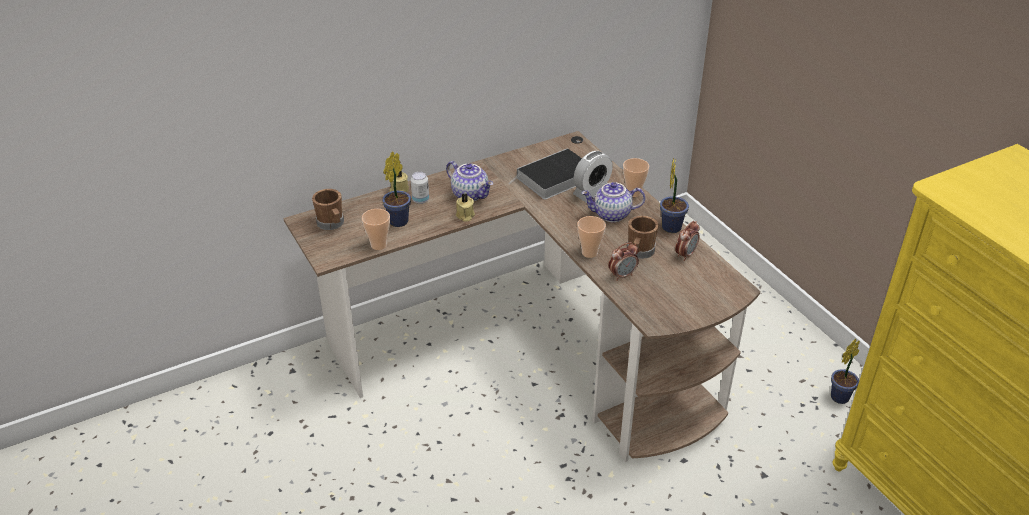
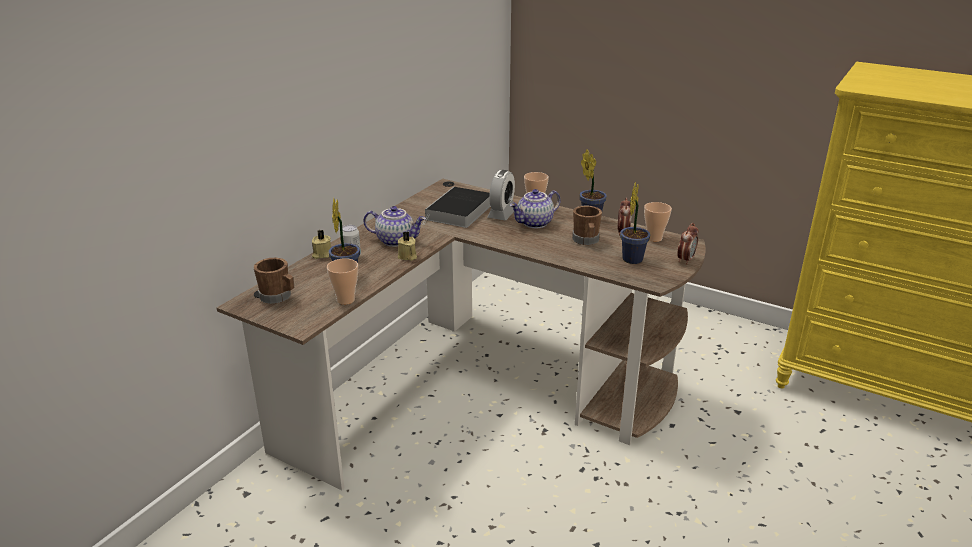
camera: 30 degrees left, 10 degrees down
(589, 253) = (547, 252): cup -> cup (654, 238)
(622, 275) = (591, 259): alarm clock -> alarm clock (685, 260)
(841, 396) = (735, 338): potted plant -> potted plant (633, 258)

